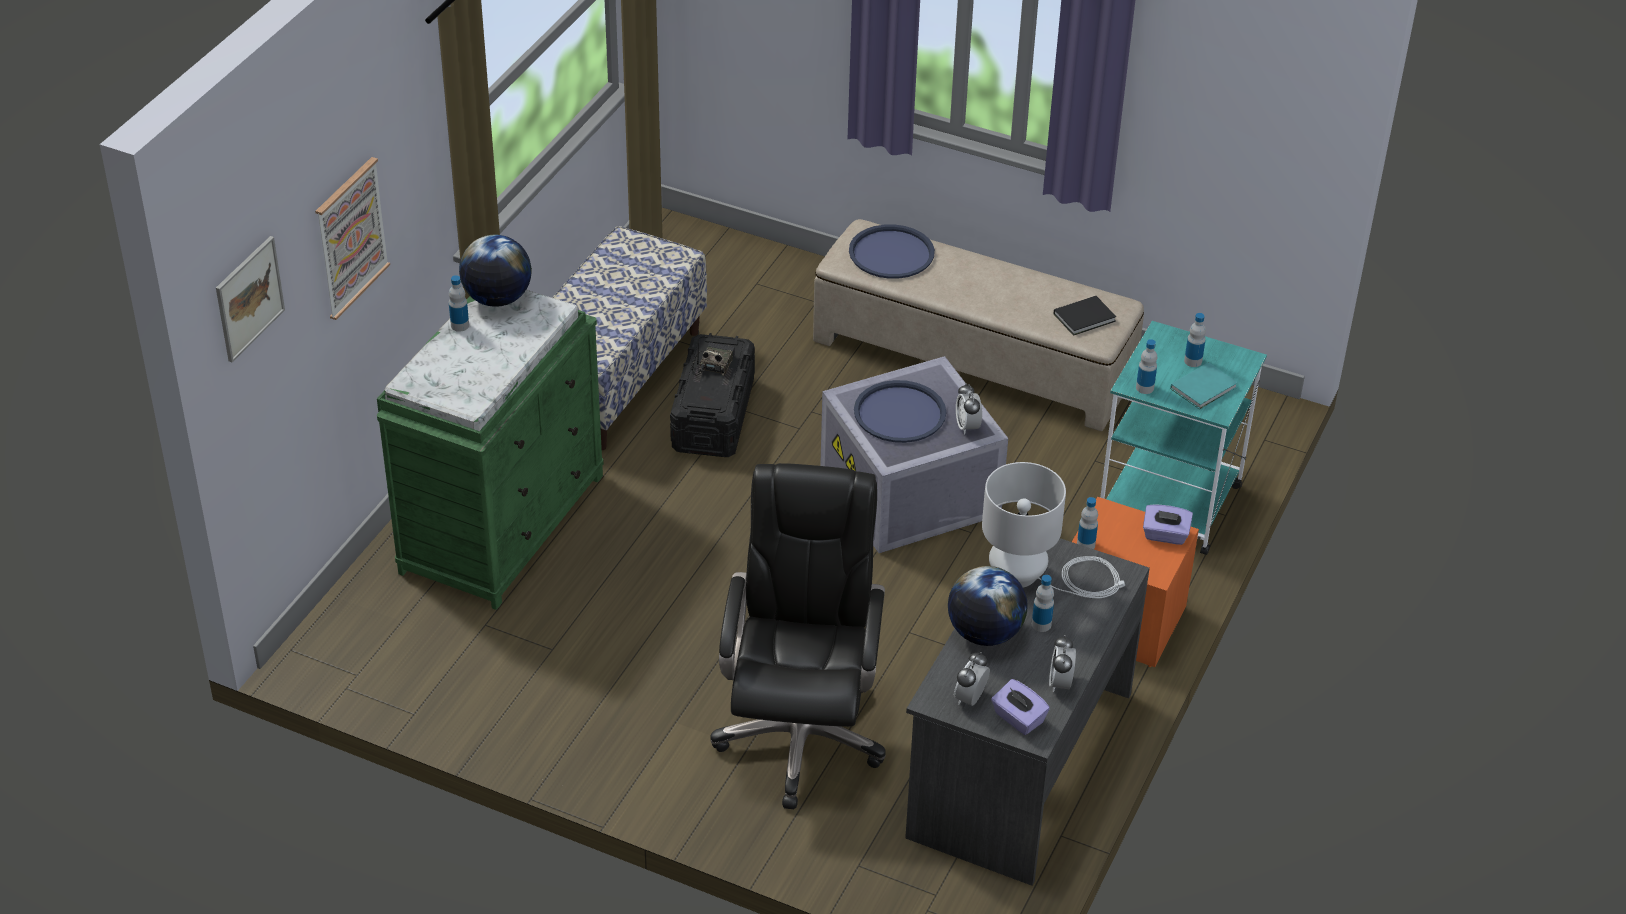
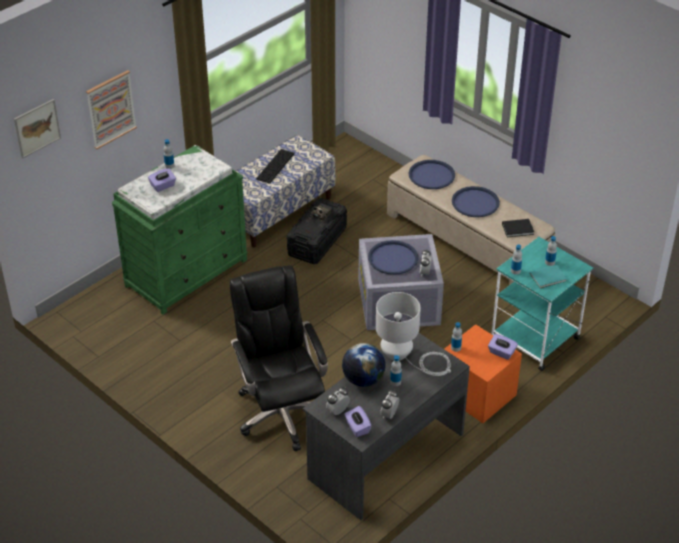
camera: 20 degrees right, 0 degrees up
(468, 365) = (163, 186): none -> purple tissue box
(497, 299) = (194, 156): globe -> none
(607, 291) = (275, 166): none -> keyboard
(801, 734) = (281, 412): black office chair -> black office chair turned 45 degrees counterclockwise
(990, 286) = (475, 203): none -> blue tray

